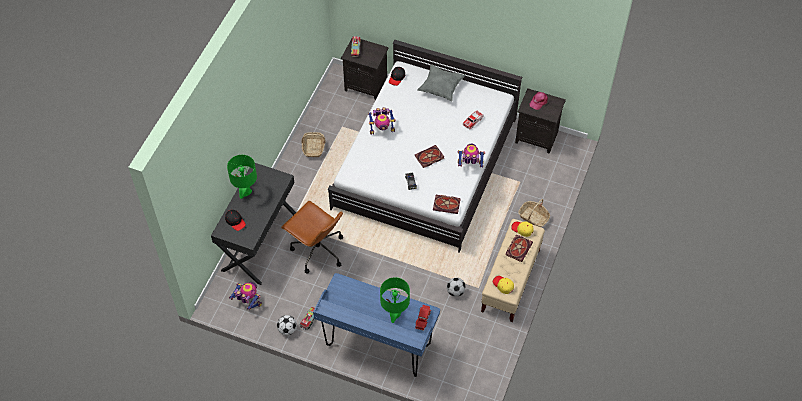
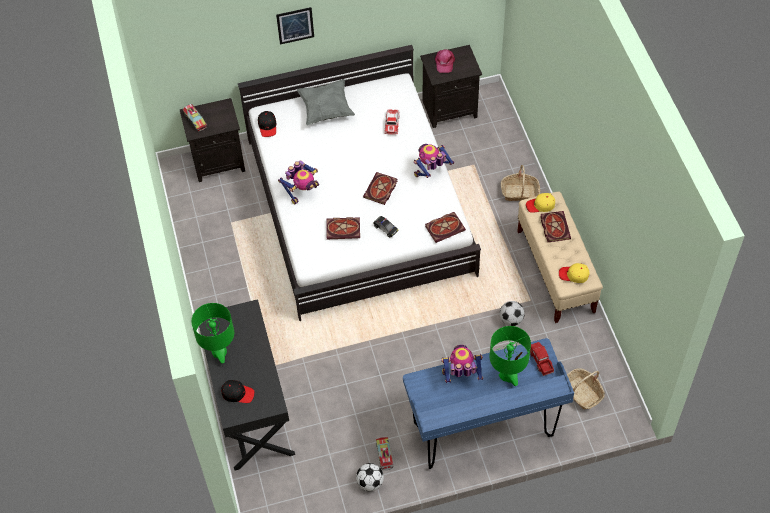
camera: 35 degrees left, 0 degrees up
(248, 302) = (298, 484): toy robot -> toy robot (461, 376)
(313, 148) = (219, 265): basket -> basket (582, 393)
(317, 250) = (325, 374): brown office chair -> none
(386, 167) = (344, 229): none -> book
(441, 20) = (295, 25): none -> picture

